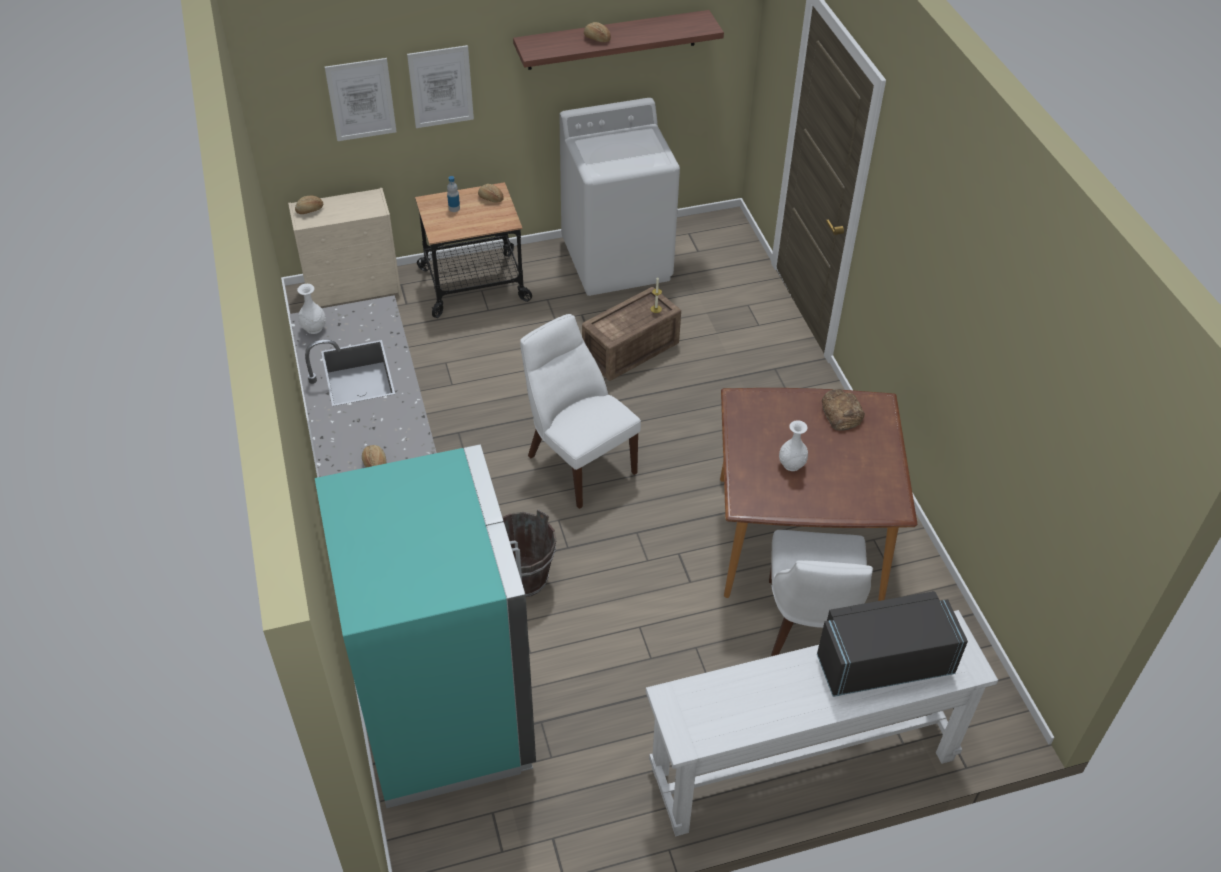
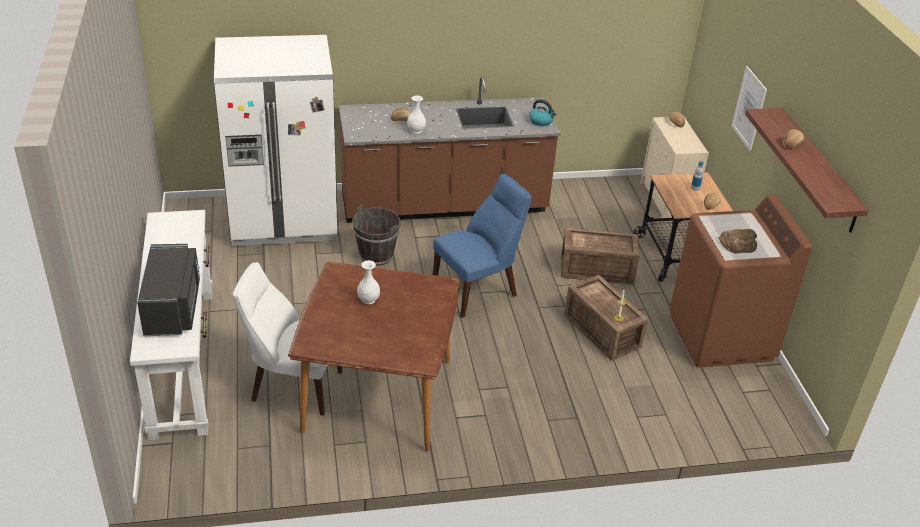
camera: 95 degrees right, 10 degrees down
(314, 328) = (528, 104): white vase -> white vase (416, 130)
(361, 99) = (725, 78): picture -> none
(363, 313) = (541, 121): none -> kettle
(445, 714) = (283, 219): turquoise fridge -> white fridge
(516, 352) = (598, 271): none -> crate
(578, 461) = (478, 290): white chair -> blue chair
(617, 260) = (721, 337): white washing machine -> brown washing machine
(841, 413) = (417, 337): bread -> bread (738, 244)

